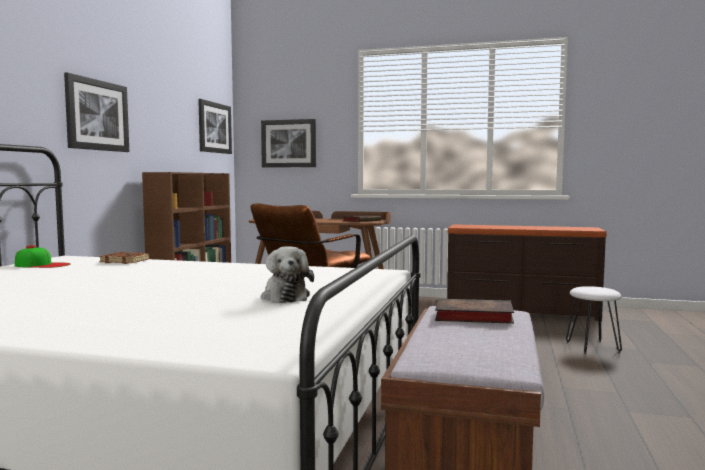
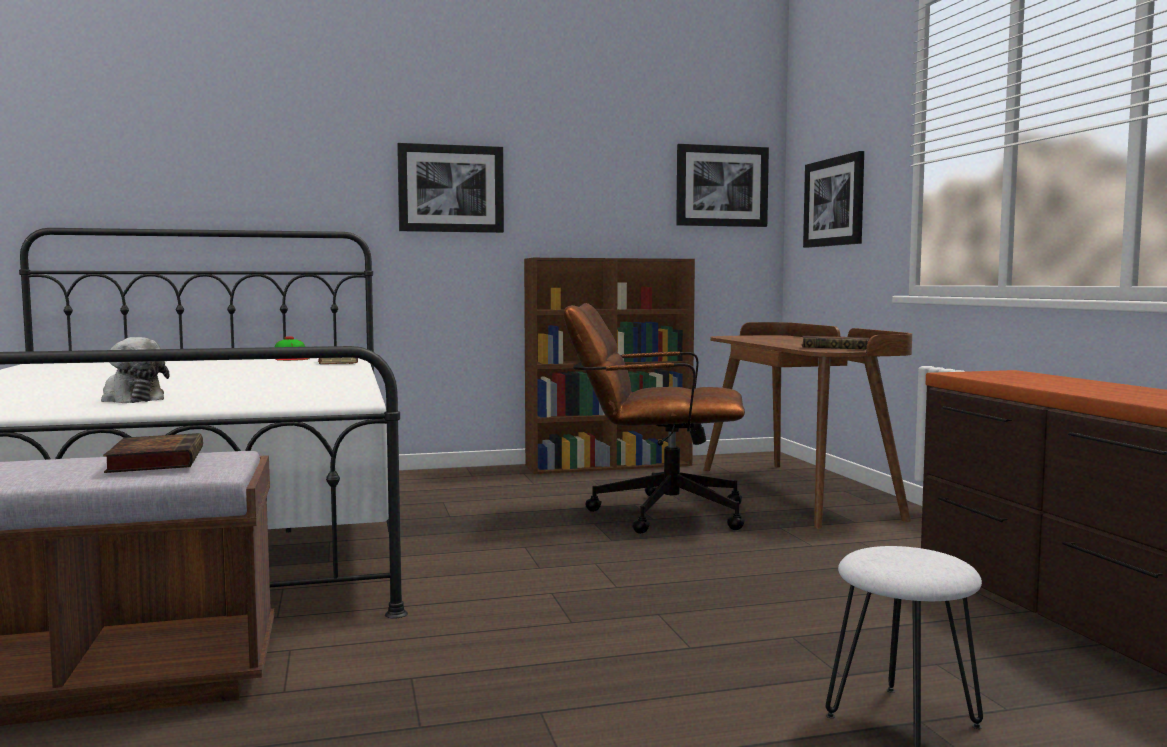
camera: 60 degrees right, 0 degrees up
(285, 296) = (131, 399): plush toy -> plush toy turned 90 degrees counterclockwise

